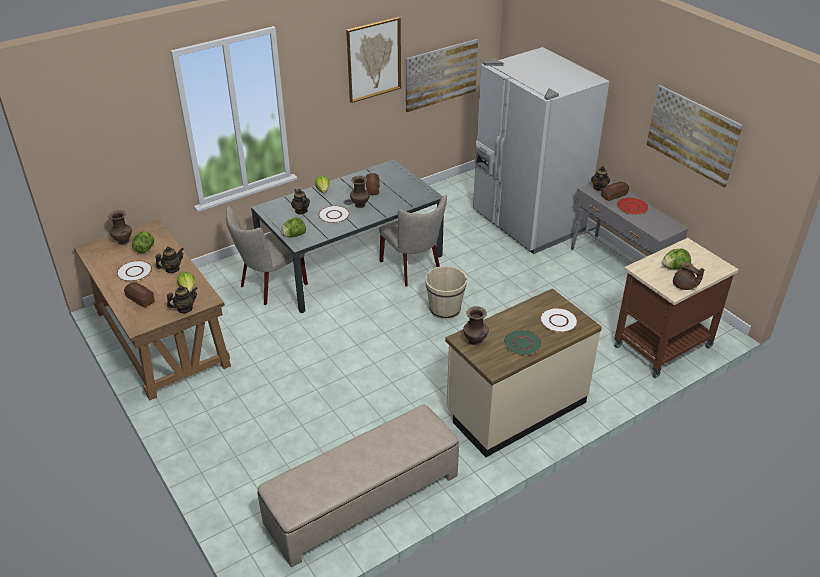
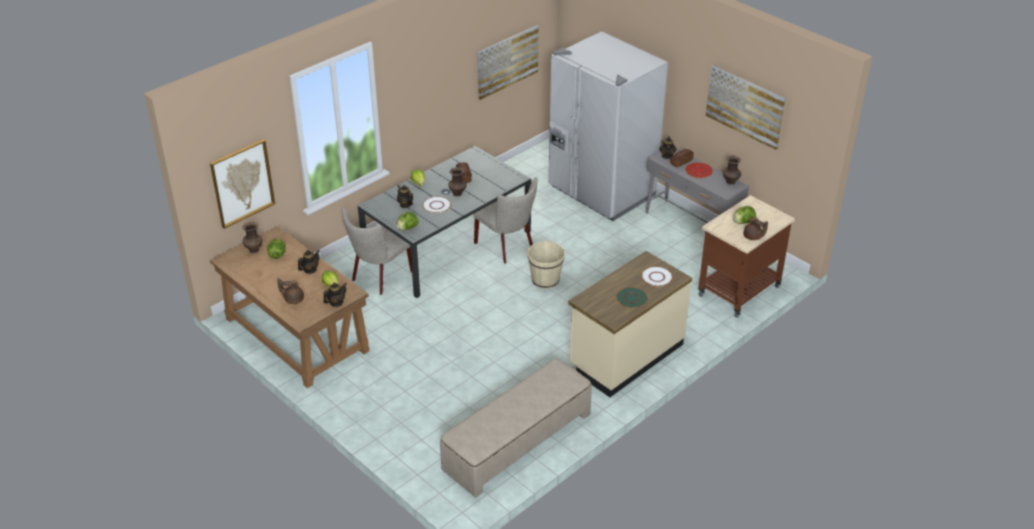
camera: 10 degrees left, 0 degrees up
(134, 272) = (276, 276): white plate -> none
(140, 299) = (293, 299): bread -> brown teapot
(373, 59) = (451, 57): picture -> picture (242, 183)
(475, 342) = (593, 301): brown vase -> brown vase (731, 182)

